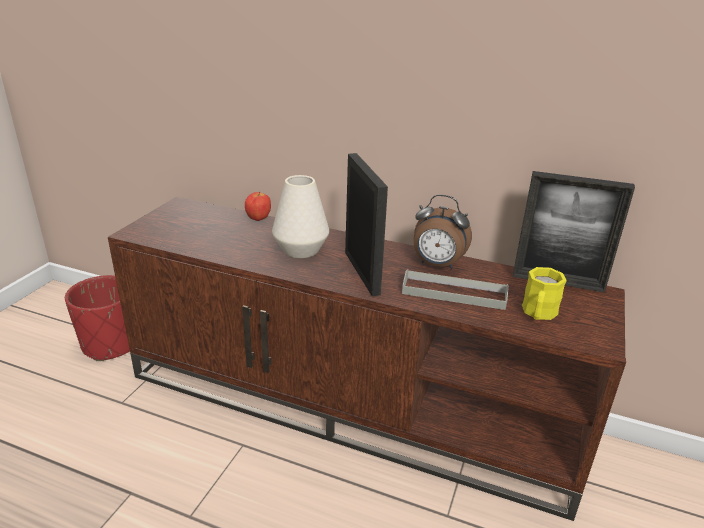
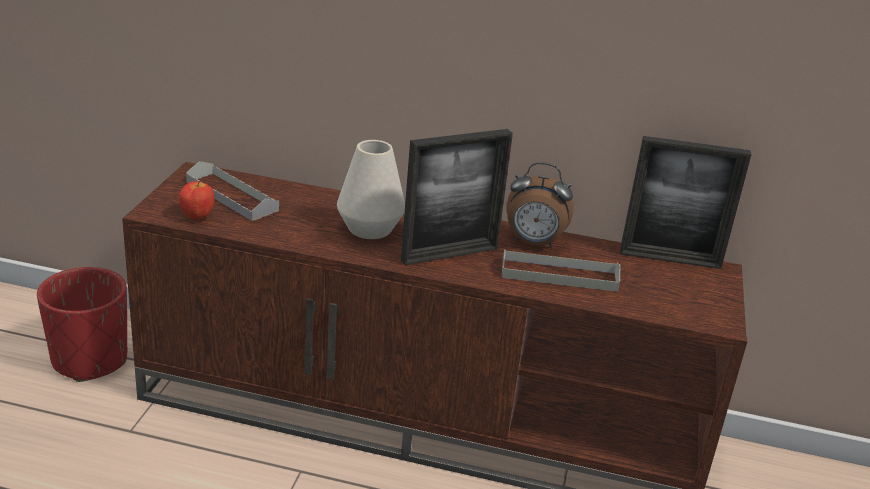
camera: 10 degrees left, 0 degrees up
(199, 222) = (231, 196): none -> grey tray
(258, 219) = (304, 190): apple -> apple (197, 217)
(362, 272) = (450, 254): picture frame -> picture frame turned 90 degrees clockwise
(538, 314) = (653, 295): yellow mug -> none

